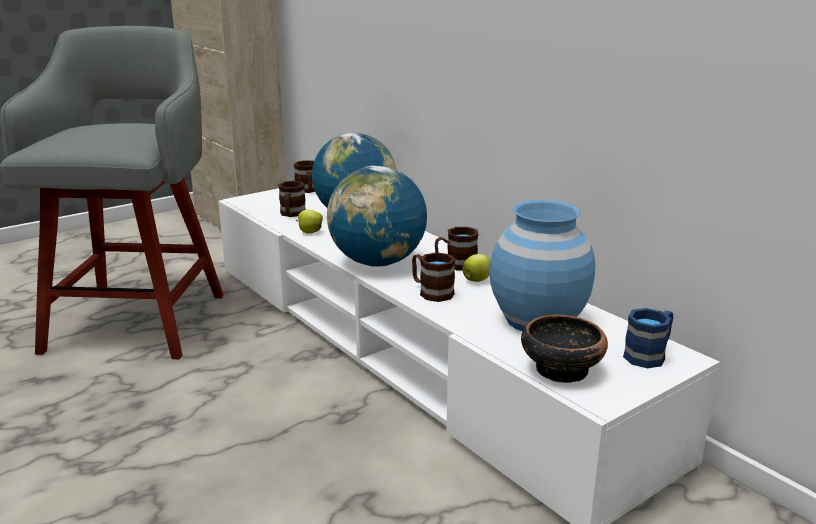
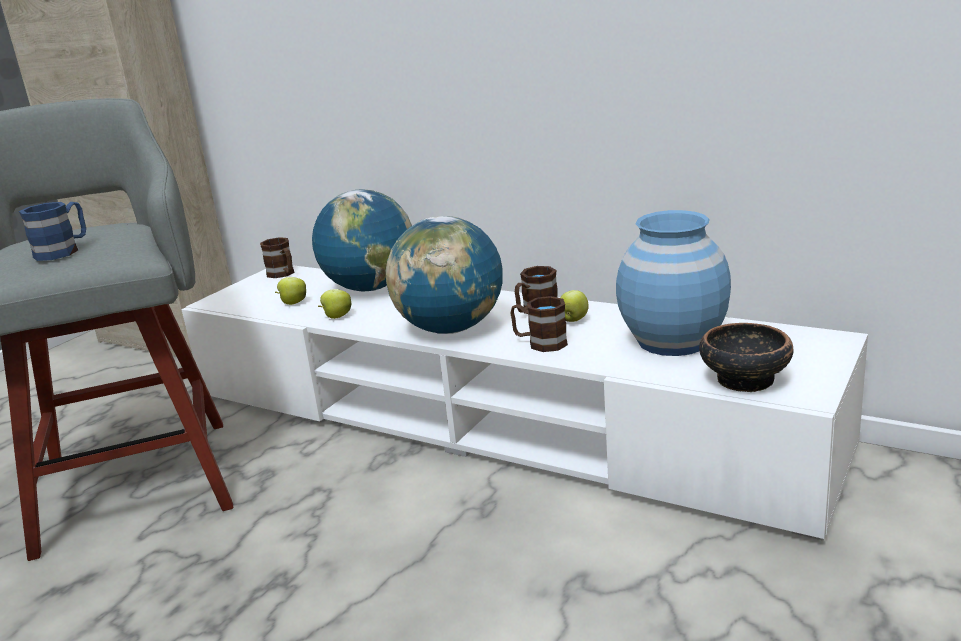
camera: 20 degrees left, 0 degrees up
(291, 214) = (293, 303): brown mug -> apple
(649, 355) = (805, 344): blue mug -> blue mug (64, 250)

